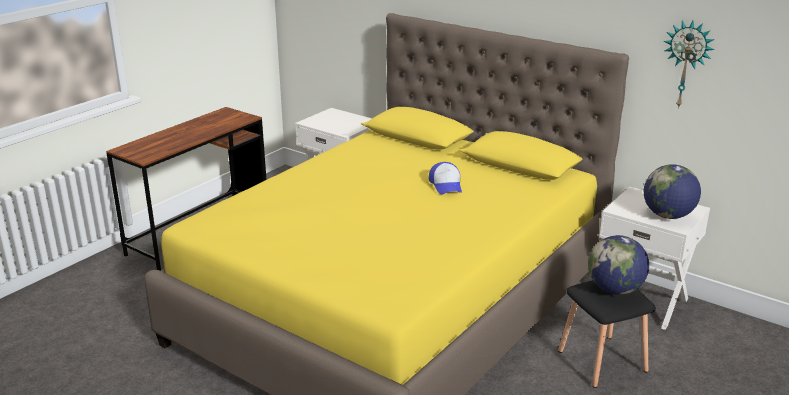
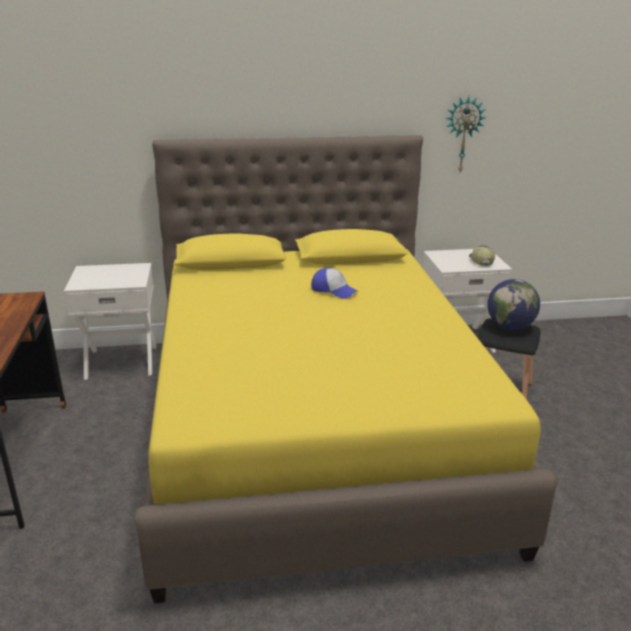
camera: 45 degrees left, 0 degrees up
(668, 216) = (480, 261): globe -> cap

